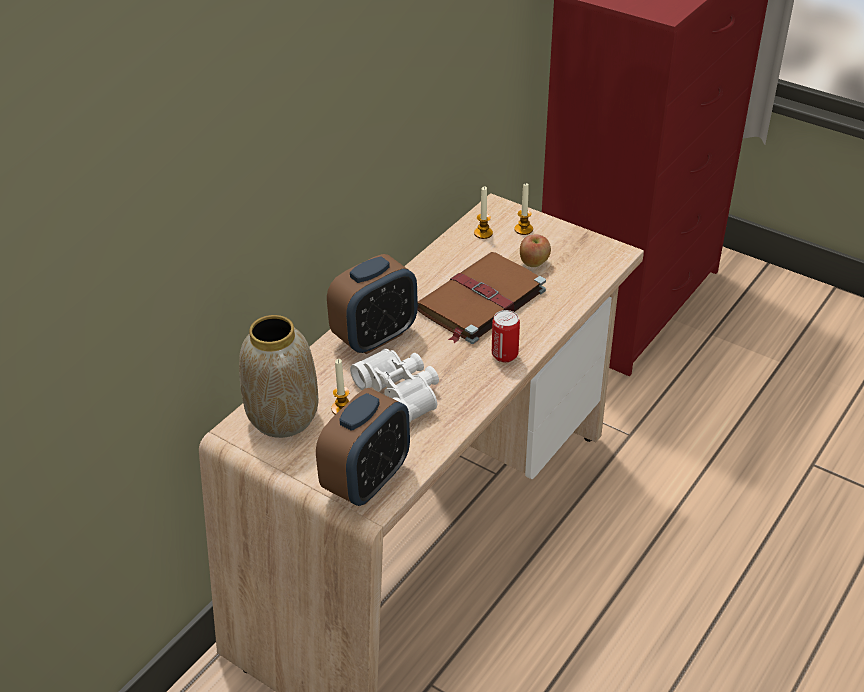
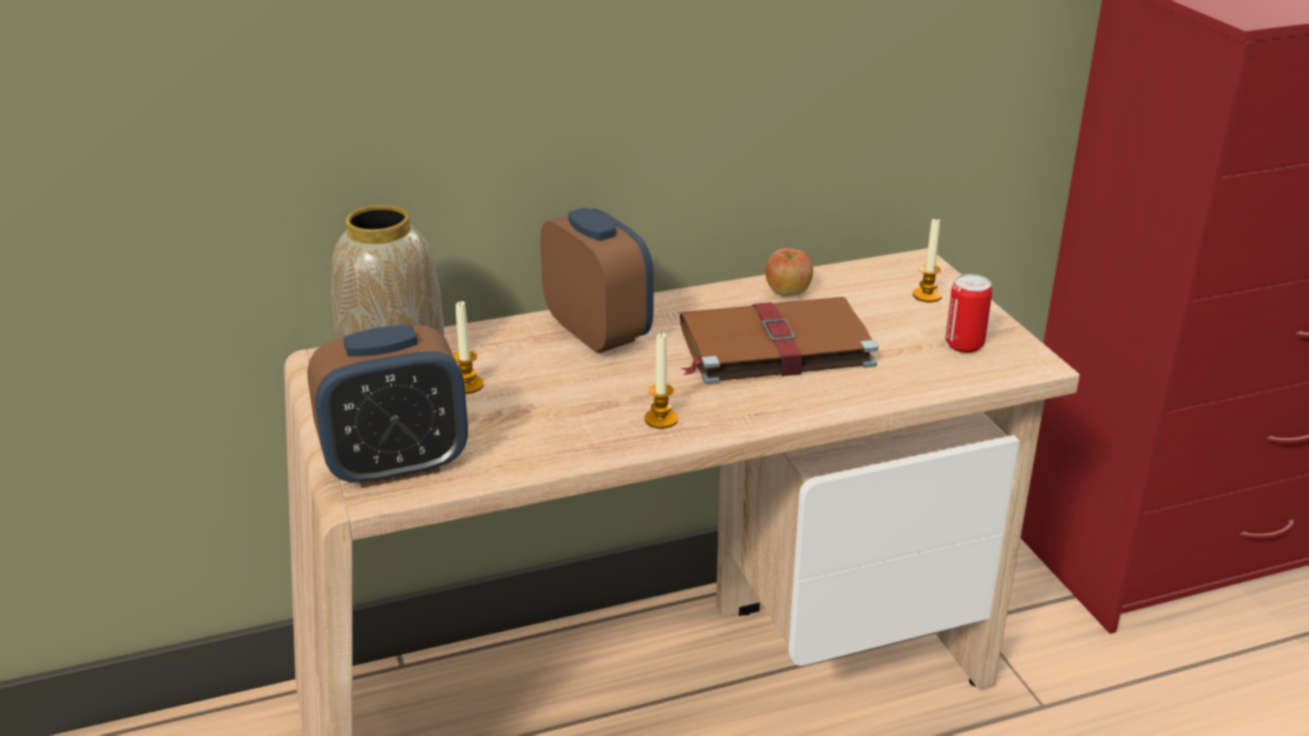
camera: 35 degrees right, 10 degrees down
(375, 337) = (598, 333): alarm clock -> alarm clock turned 120 degrees counterclockwise
(401, 393) = (553, 398): white binoculars -> none
(483, 233) = (866, 282): candle -> candle (661, 419)
(504, 355) = (731, 411): can -> can (964, 345)
(534, 263) = (896, 333): apple -> apple (788, 293)

